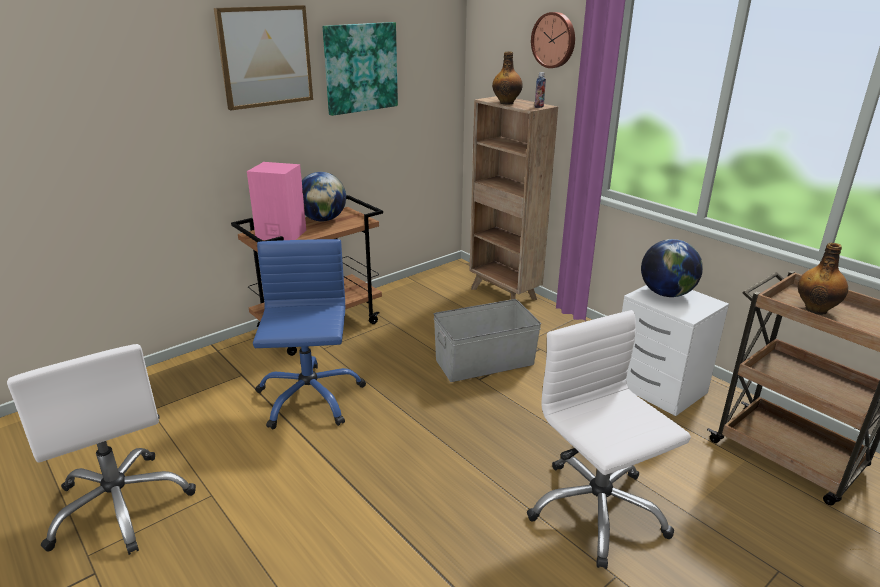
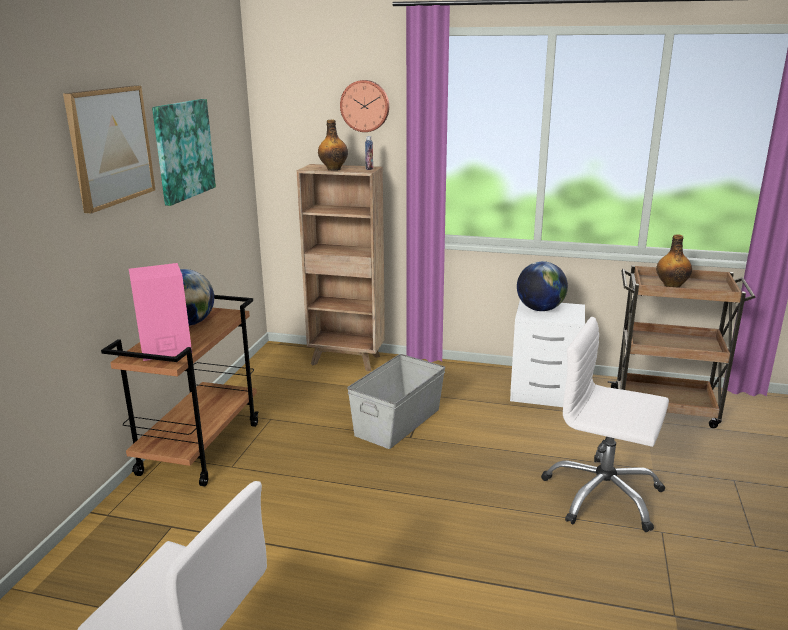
camera: 35 degrees left, 5 degrees down
(309, 397) = (275, 516): blue office chair -> none

